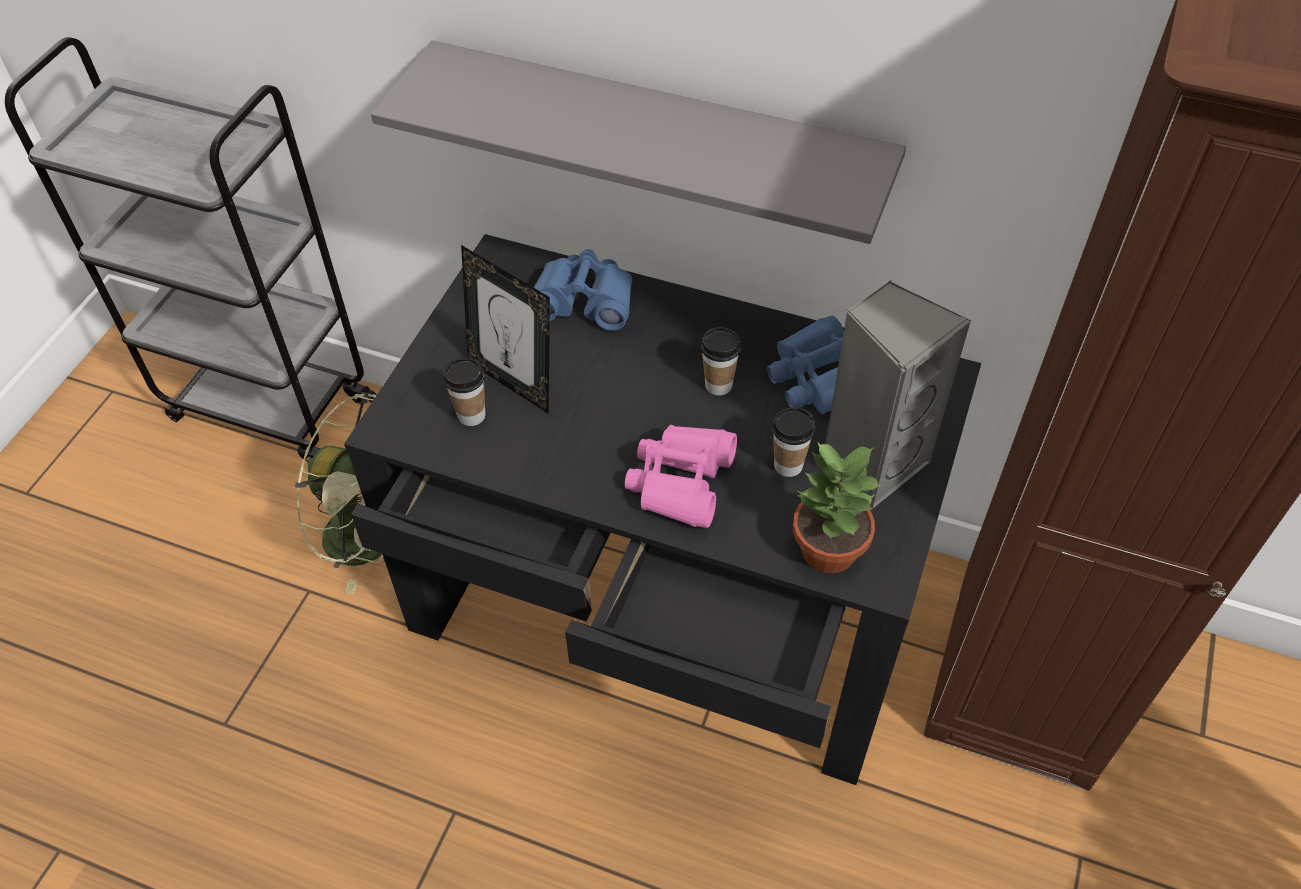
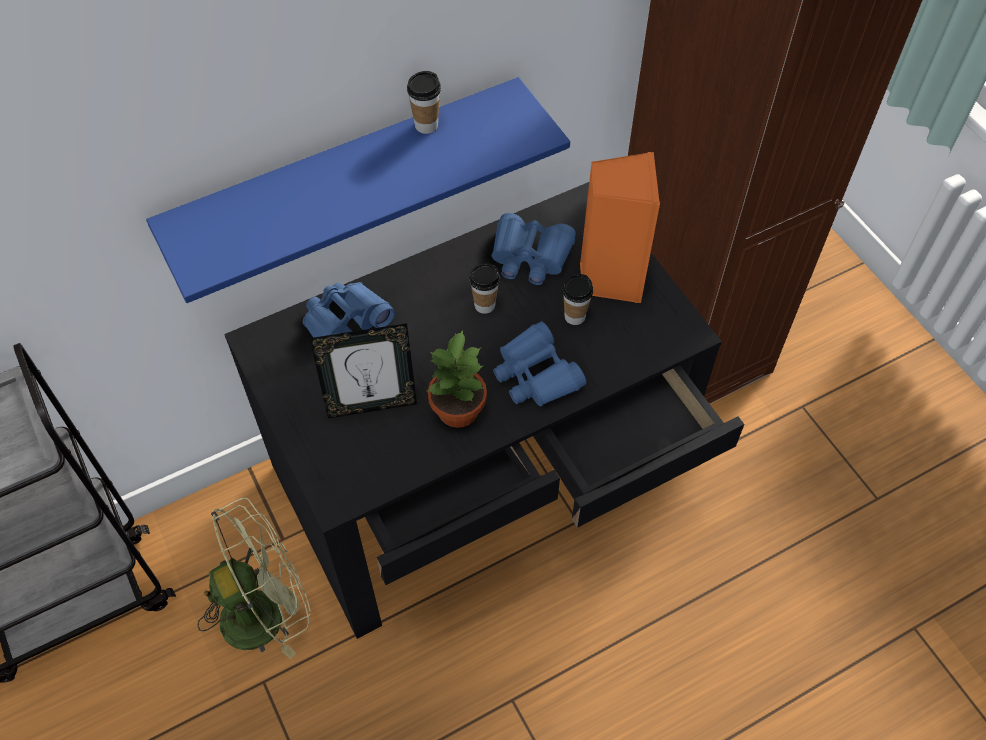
camera: 50 degrees left, 5 degrees up
(471, 415) = (375, 445): cup -> cup (426, 125)
(658, 140) = (346, 178): grey shelf -> blue shelf
(681, 482) = (536, 374): pink binoculars -> blue binoculars
(827, 549) = (646, 342): potted plant -> potted plant (457, 411)
(872, 462) = (610, 278): grey speaker -> orange speaker

